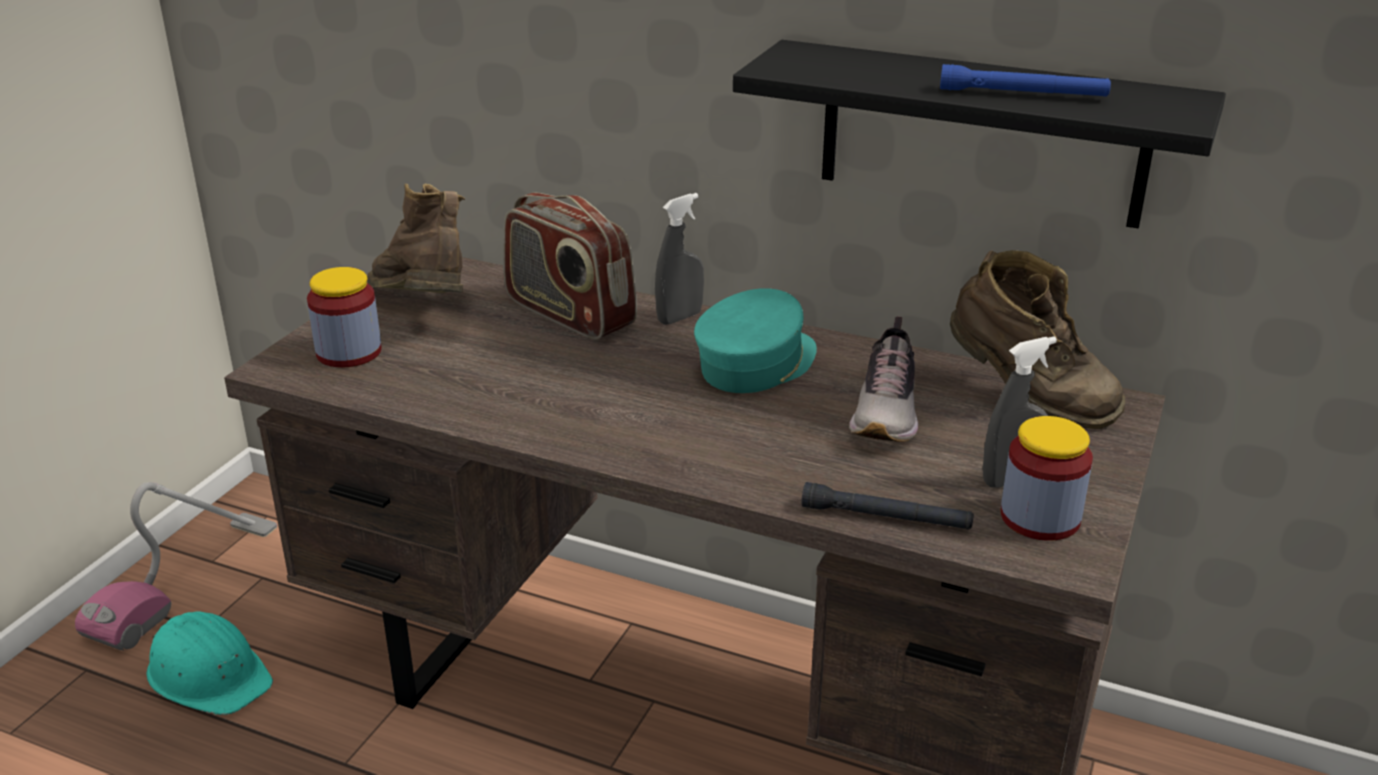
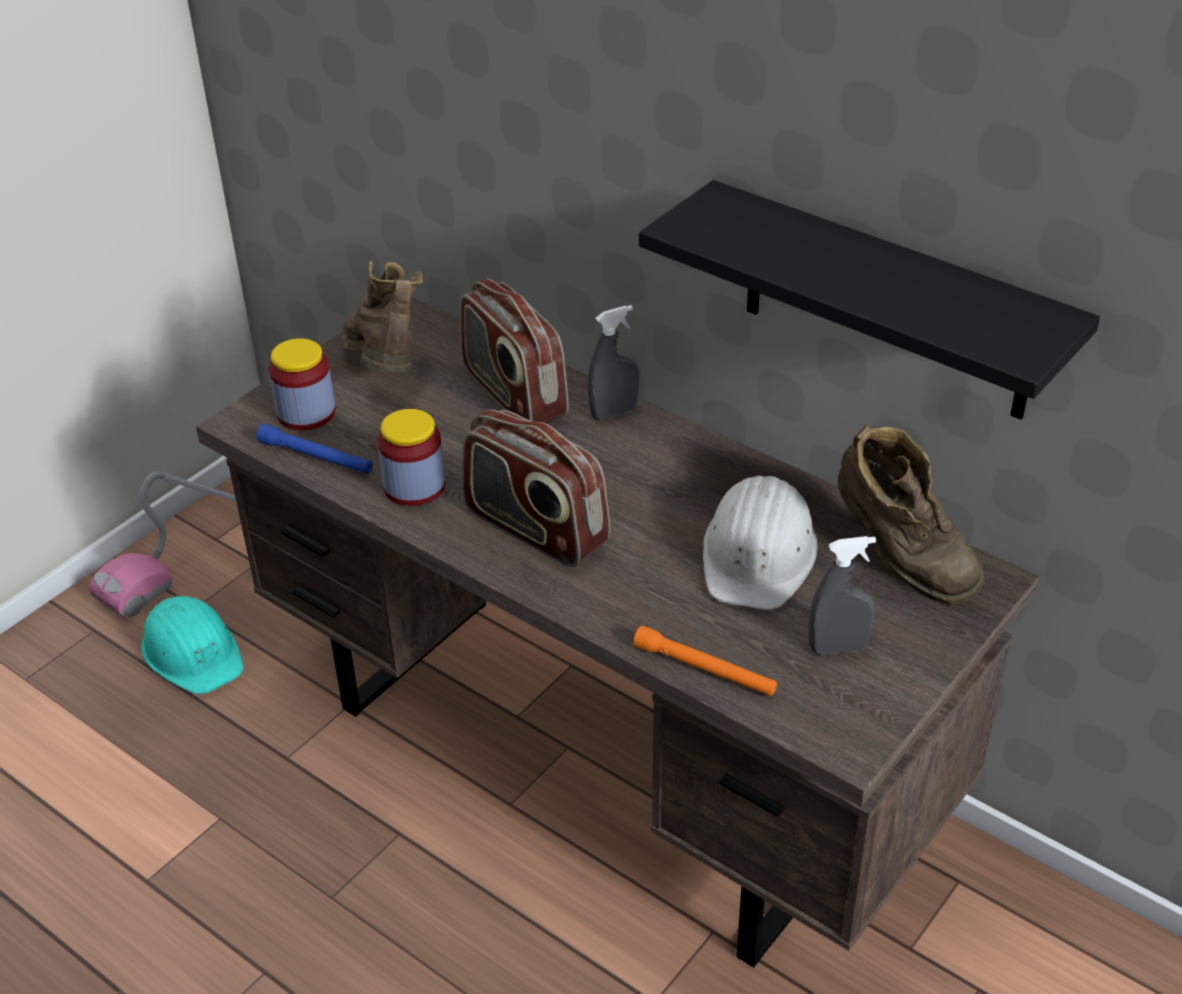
camera: 15 degrees right, 10 degrees up
(642, 420) = (534, 528): none -> radio
(756, 364) = (662, 479): turquoise cap -> none
(886, 518) = (704, 669): black flashlight -> orange flashlight
(887, 412) = (759, 554): shoe -> white hard hat
(1023, 94) = (894, 296): blue flashlight -> blue flashlight (316, 457)
(1040, 517) = (843, 693): jar -> jar (414, 486)

